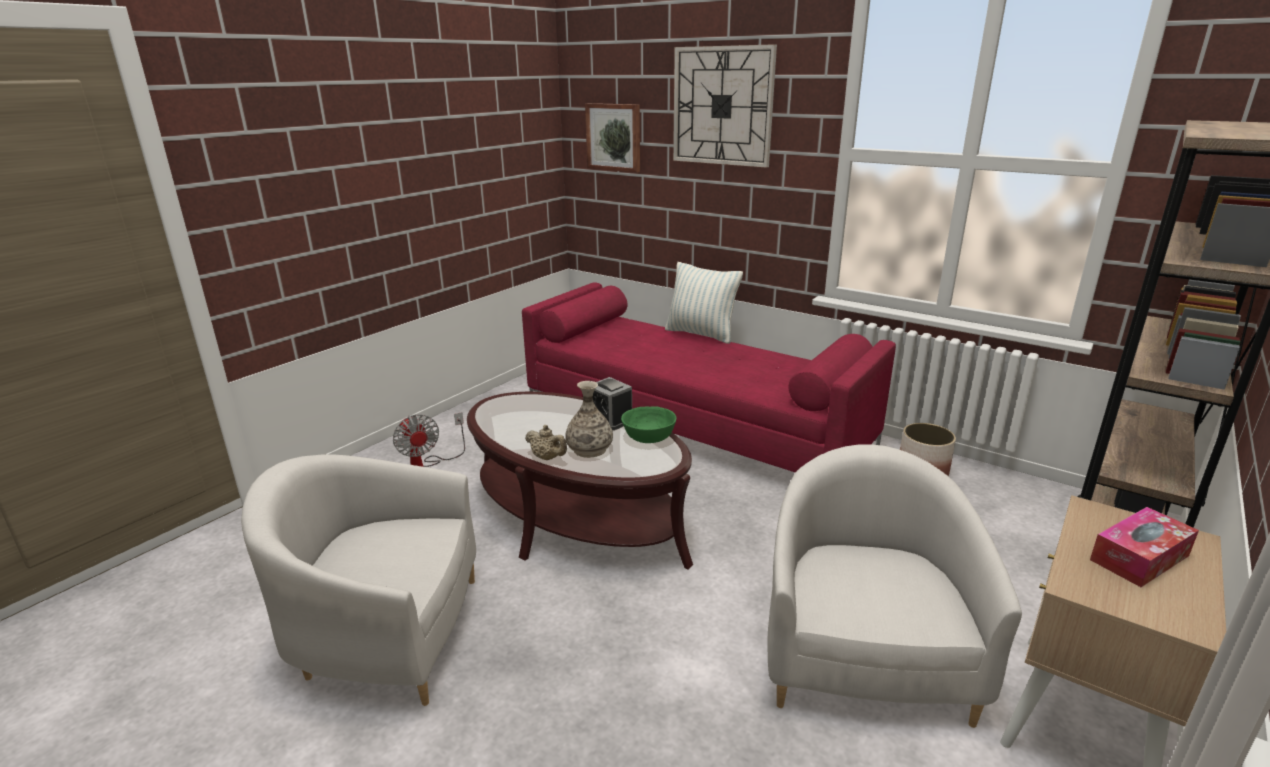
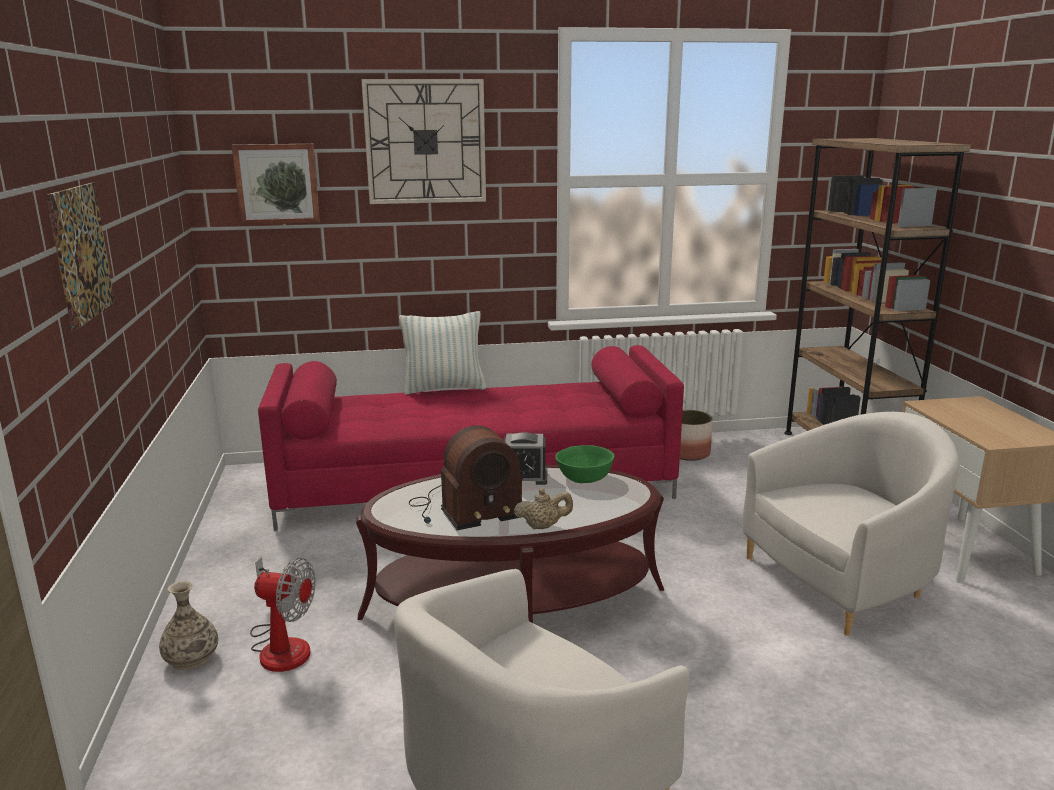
camera: 45 degrees left, 5 degrees down
(344, 175) = (81, 253): none -> picture
(530, 424) = (464, 509): none -> radio
(590, 450) = (561, 505): vase -> vase (191, 658)
(862, 657) = (841, 580): white armchair -> white armchair turned 105 degrees clockwise
(1139, 557) = (981, 418): tissue box -> none

